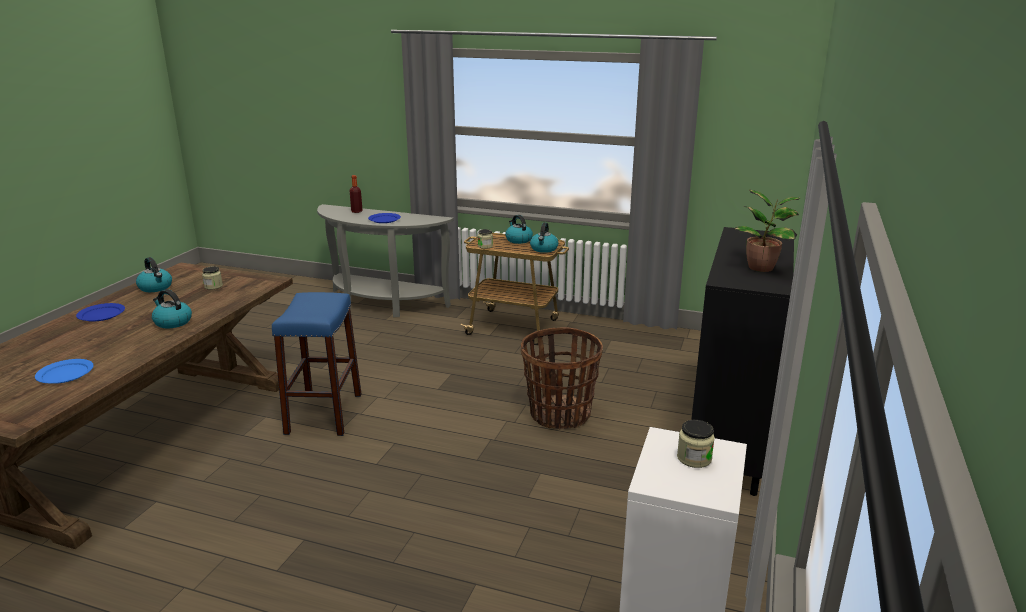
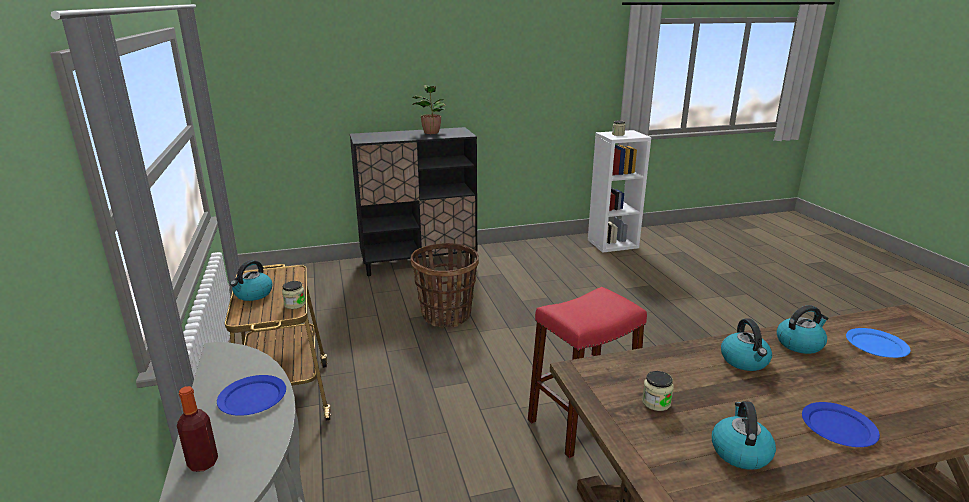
camera: 125 degrees left, 0 degrees up
(324, 413) = (582, 422): blue stool -> red stool
(544, 249) = (281, 273): kettle -> kettle (799, 343)

